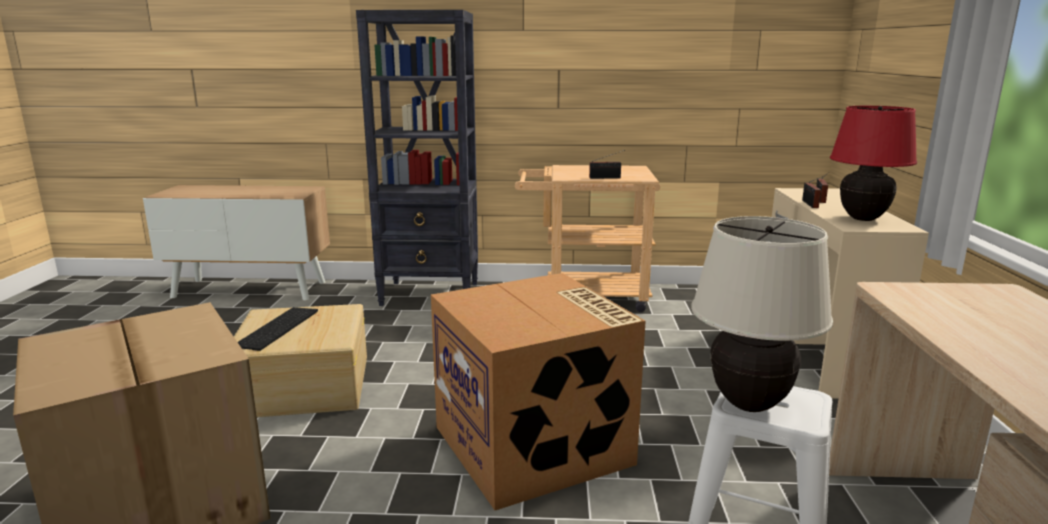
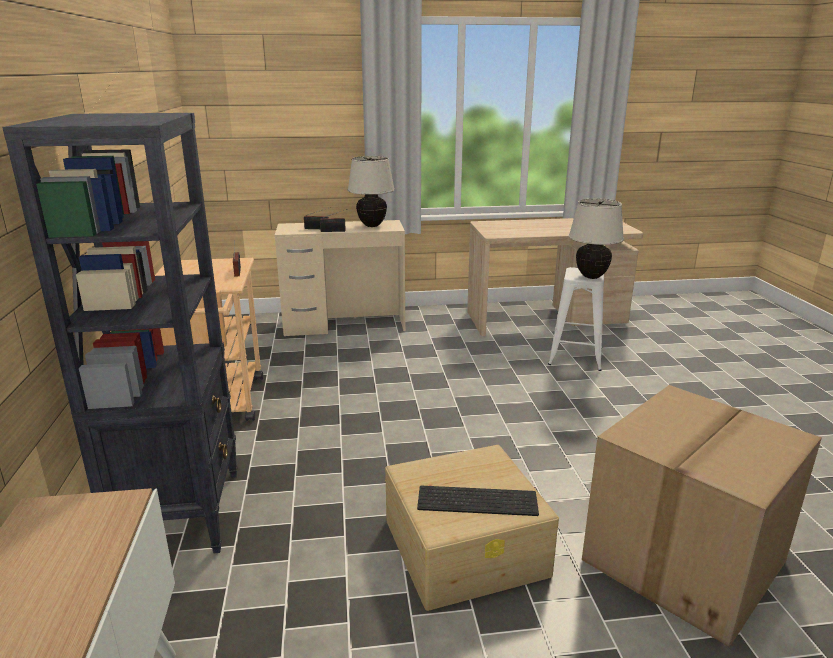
camera: 100 degrees left, 5 degrees up
(535, 446) = (504, 409): cardboard box -> none
(863, 218) = (372, 225): red table lamp -> beige table lamp

